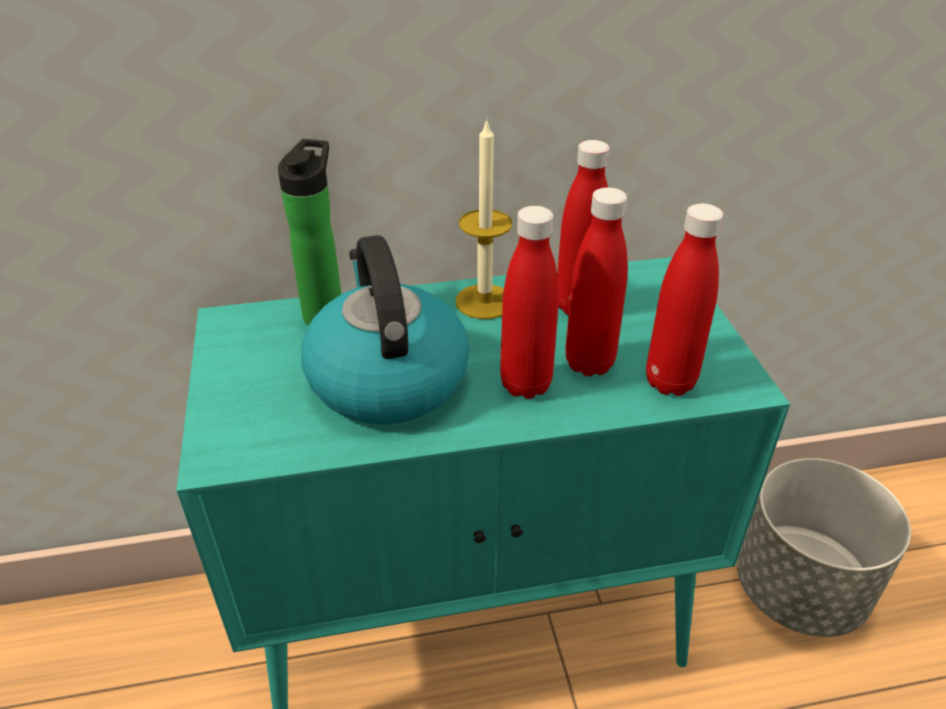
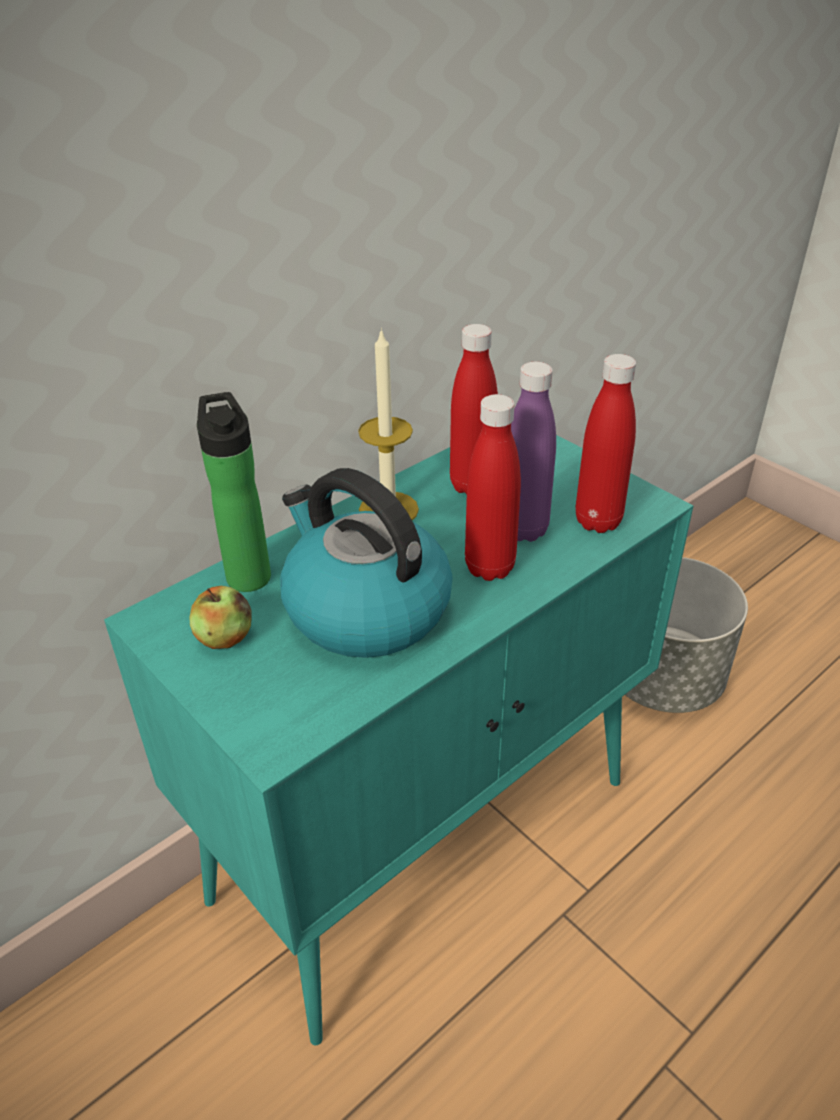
camera: 30 degrees left, 0 degrees up
(263, 356) = (224, 637): none -> apple
(589, 363) = (524, 530): red bottle -> purple bottle

